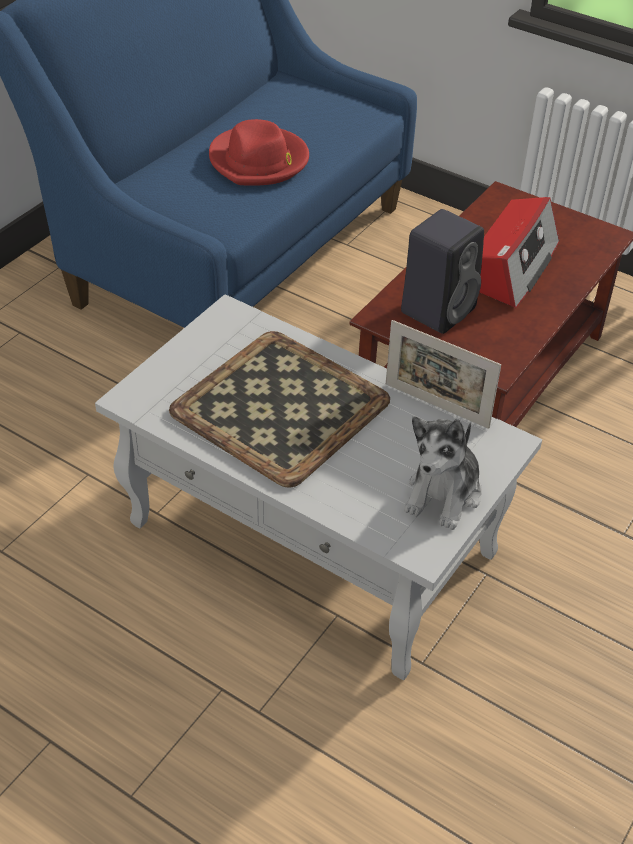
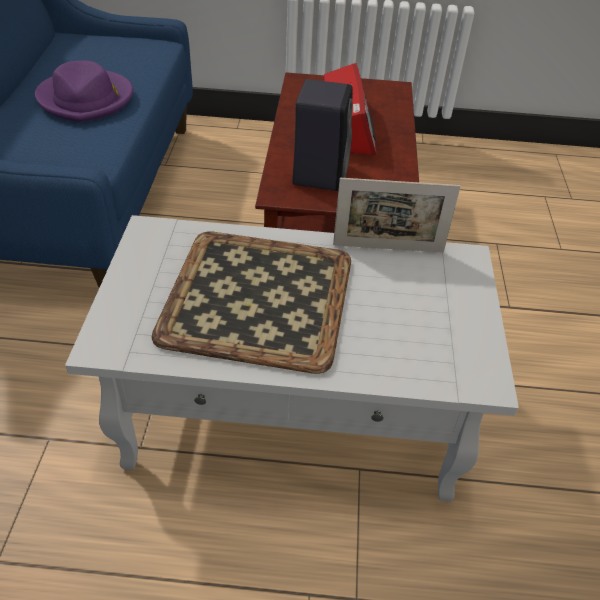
camera: 30 degrees left, 0 degrees up
(259, 161) = (87, 99): red hat -> purple hat
(444, 494) = (457, 321): plush toy -> none

